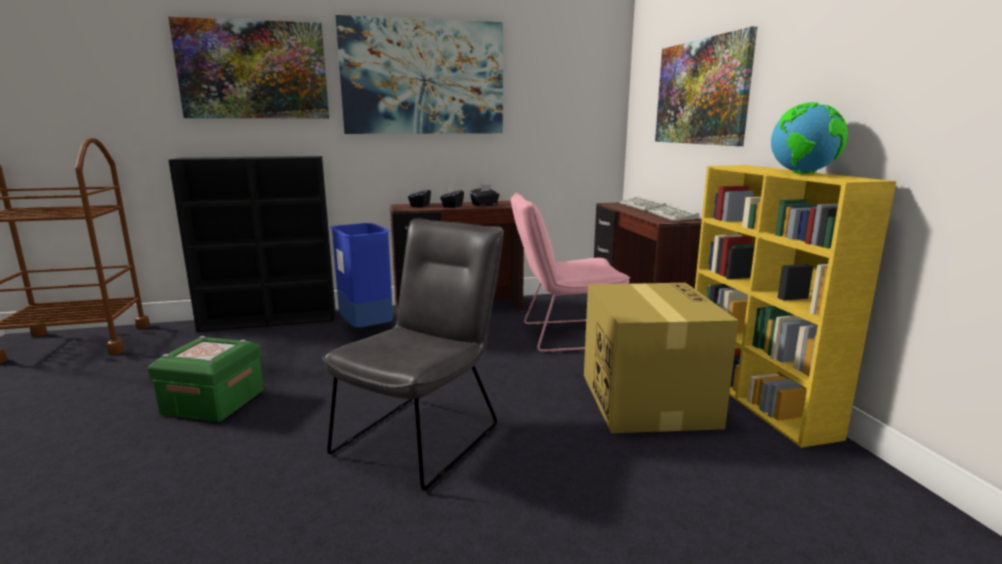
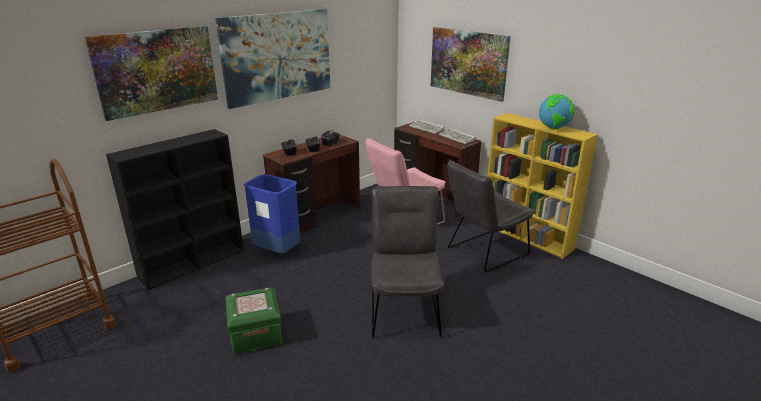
camera: 30 degrees left, 10 degrees up
(646, 399) = (483, 252): cardboard box -> grey chair

